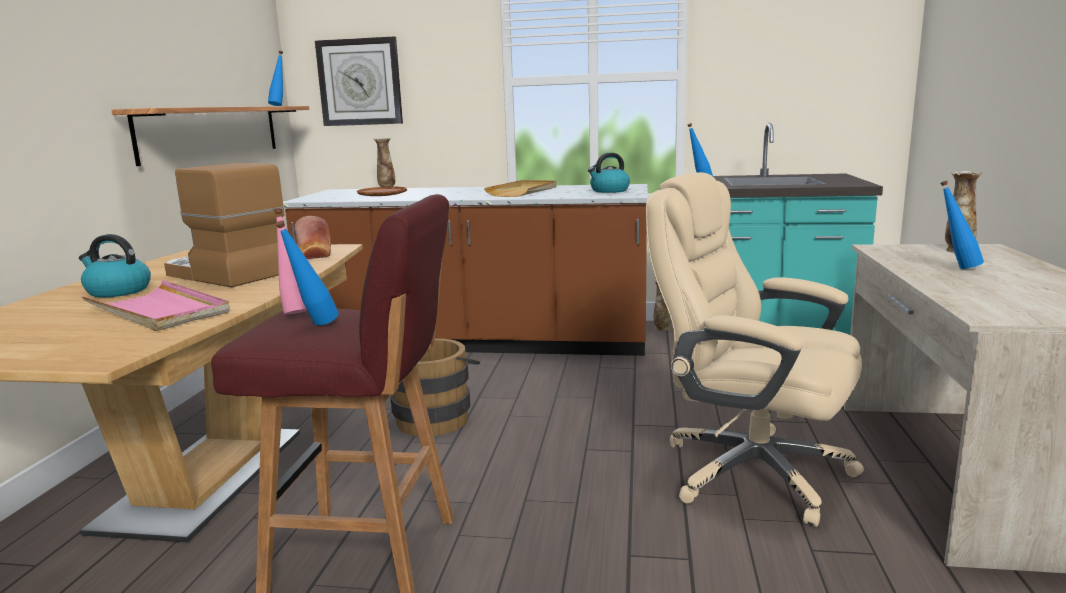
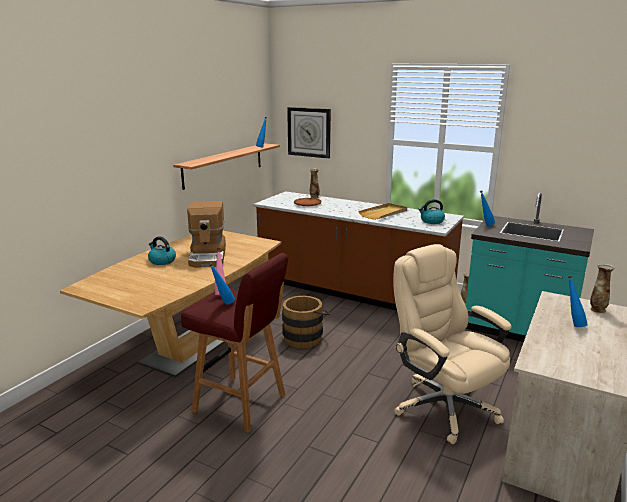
camera: 20 degrees right, 5 degrees up
(159, 311) = (172, 279): pink tray -> none
(225, 274) = (208, 256): coffee machine -> coffee machine turned 150 degrees counterclockwise
(314, 253) = (254, 246): bread -> none

